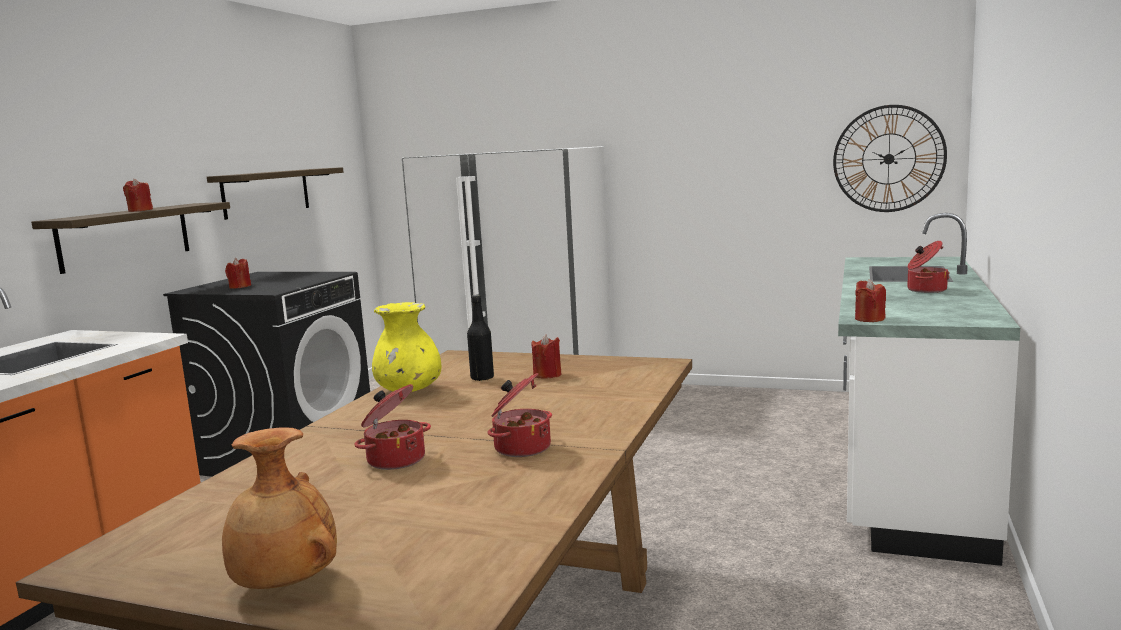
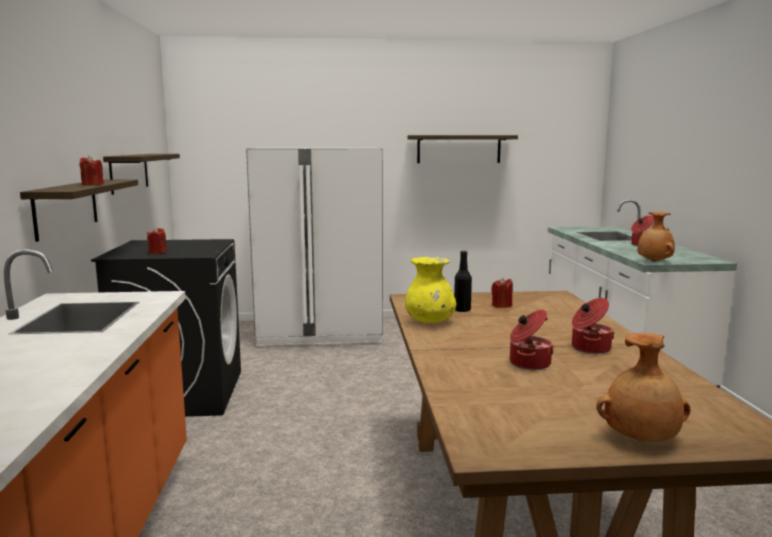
camera: 25 degrees left, 0 degrees up
(721, 142) = (458, 149): none -> shelf
(869, 319) = (654, 261): red candle -> brown vase
(888, 159) = (561, 165): wall clock -> none

